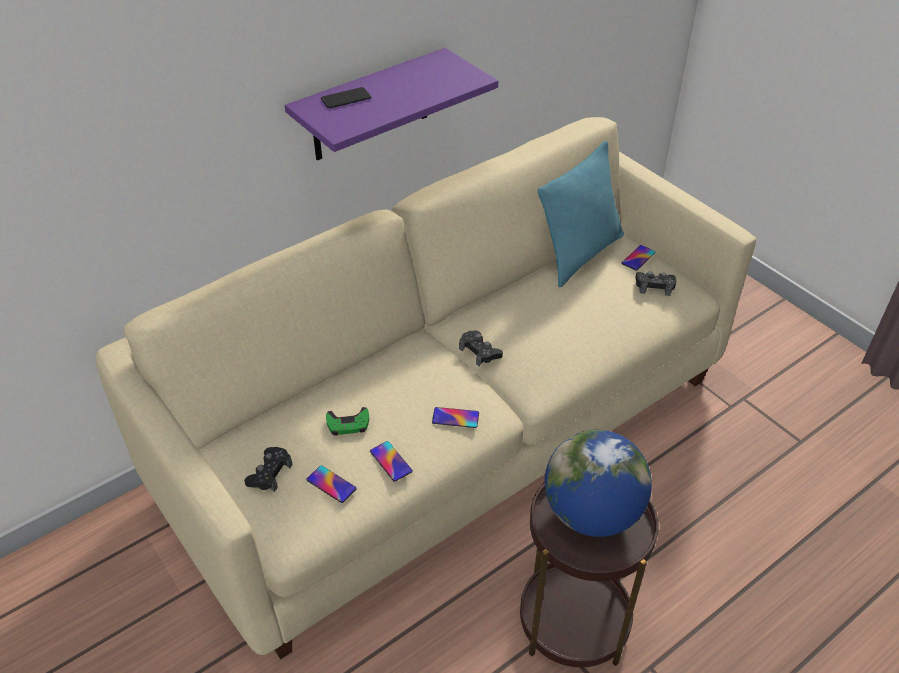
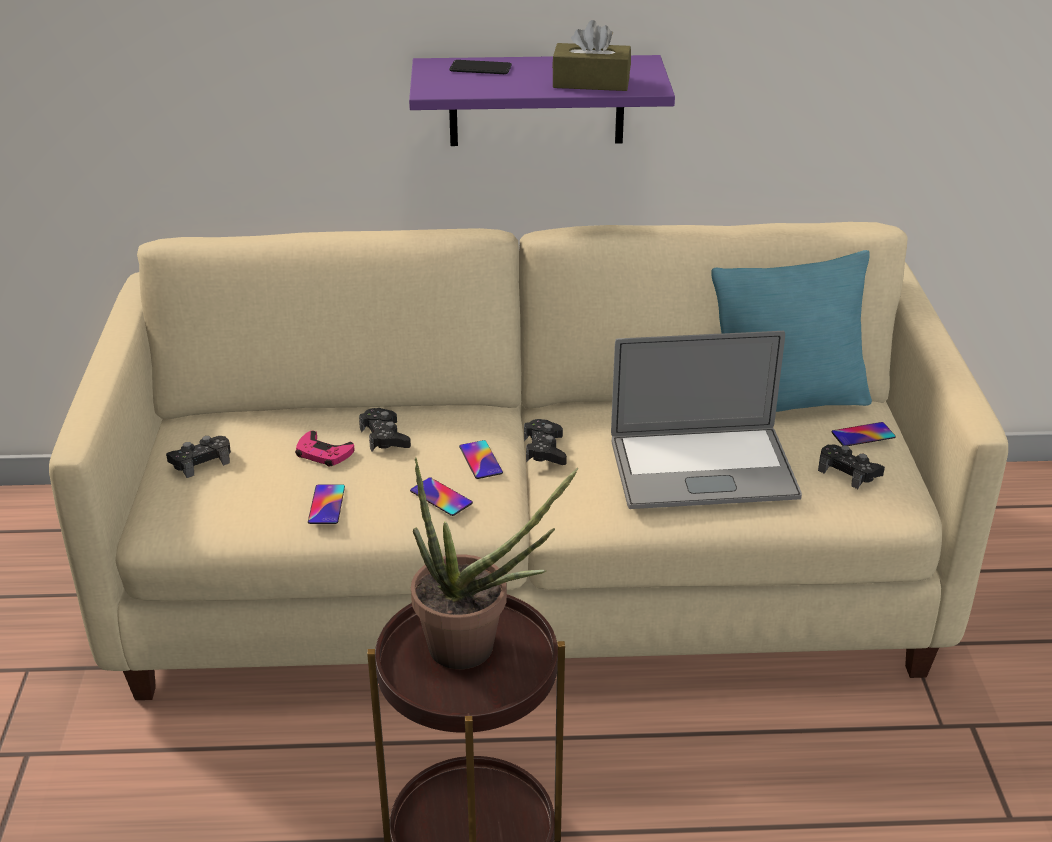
camera: 35 degrees right, 10 degrees down
(331, 484) = (245, 497): phone -> phone (480, 460)
(348, 424) = (323, 453): green game controller -> pink game controller
(375, 391) = (384, 437): none -> black game controller
(434, 86) = (591, 82): none -> brown tissue box
(581, 321) = (703, 468): none -> laptop
(592, 513) = (476, 650): globe -> potted plant

